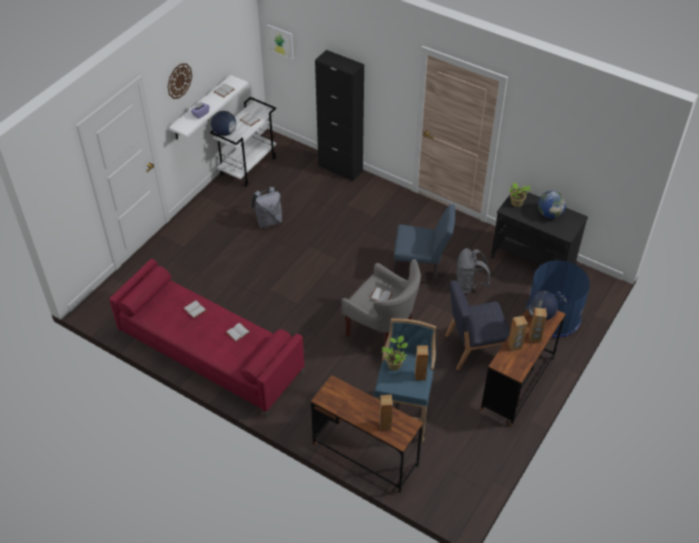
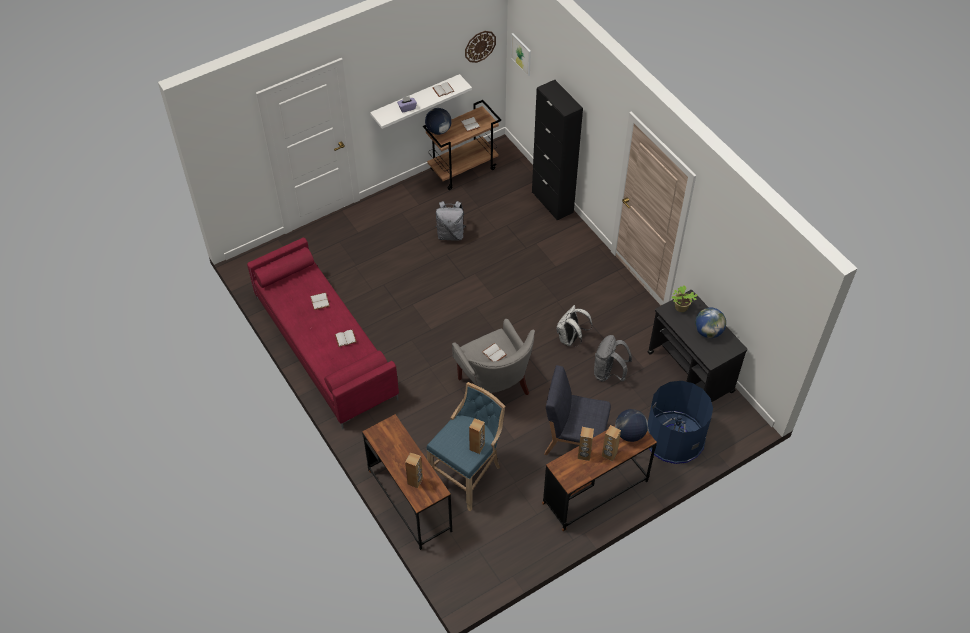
camera: 25 degrees right, 5 degrees up
(179, 80) = (390, 70): wall clock -> wall clock (480, 46)
(248, 166) = (463, 169): white cart -> brown cart
(394, 364) = (459, 427): potted plant -> none
(421, 269) = (570, 339): blue chair -> white backpack

